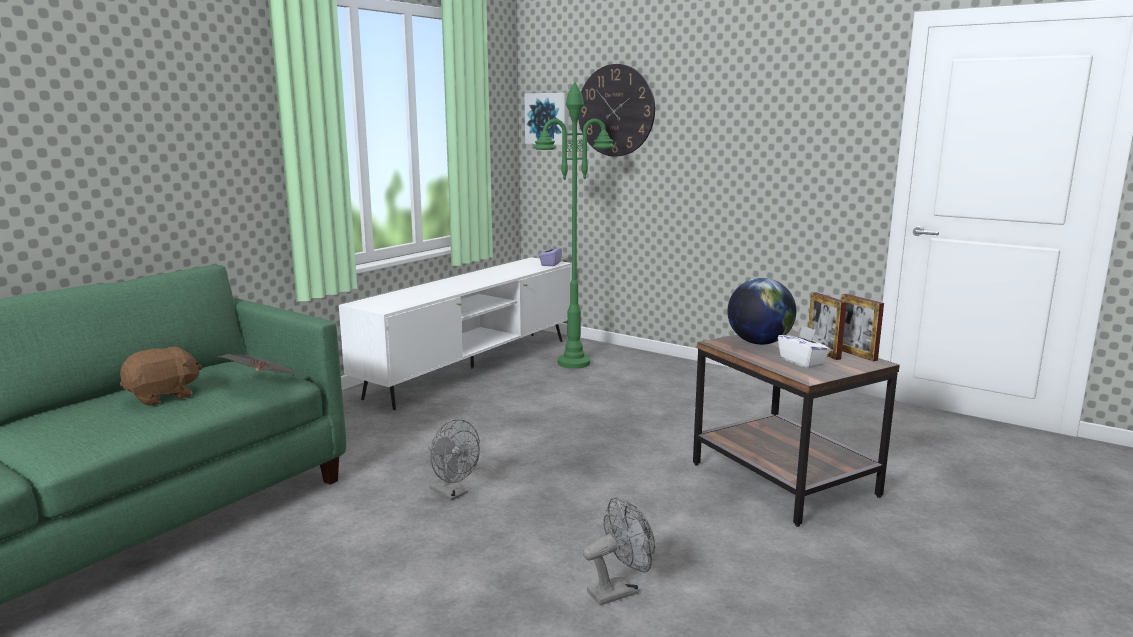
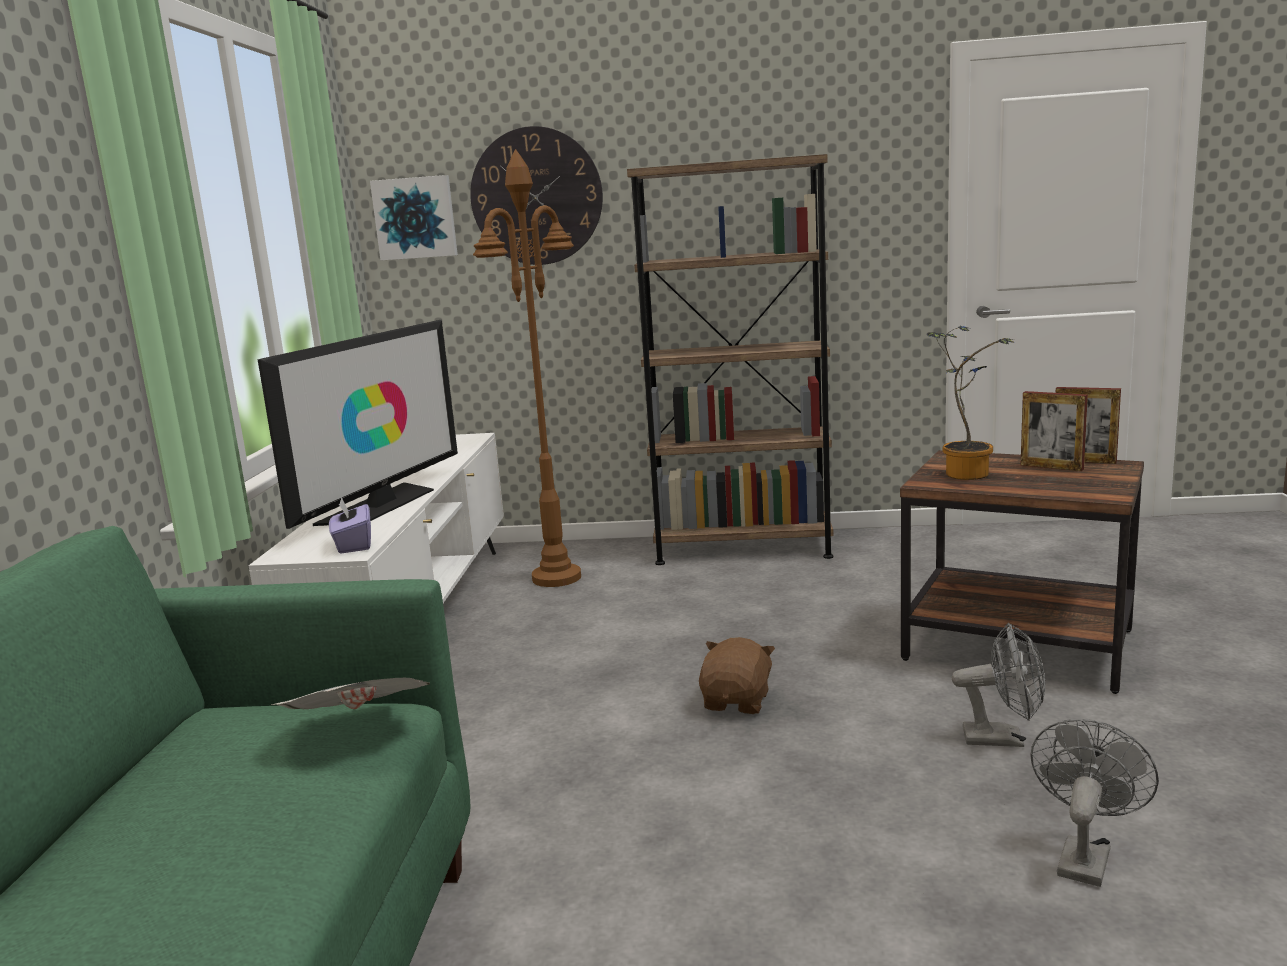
camera: 30 degrees left, 0 degrees up
(163, 396) = (198, 826): brown plush toy -> brown plush toy (737, 702)
(441, 289) = (381, 505): none -> television
(453, 493) = (673, 815): grey fan -> grey fan (1003, 738)
(550, 264) = (469, 439): purple tissue box -> purple tissue box (353, 545)
(574, 363) = (557, 577): green floor lamp -> brown floor lamp
(706, 375) = (742, 548): none -> brown bookcase
(759, 343) = (966, 472): globe -> potted plant
(802, 362) = (1059, 481): white tissue box -> none

